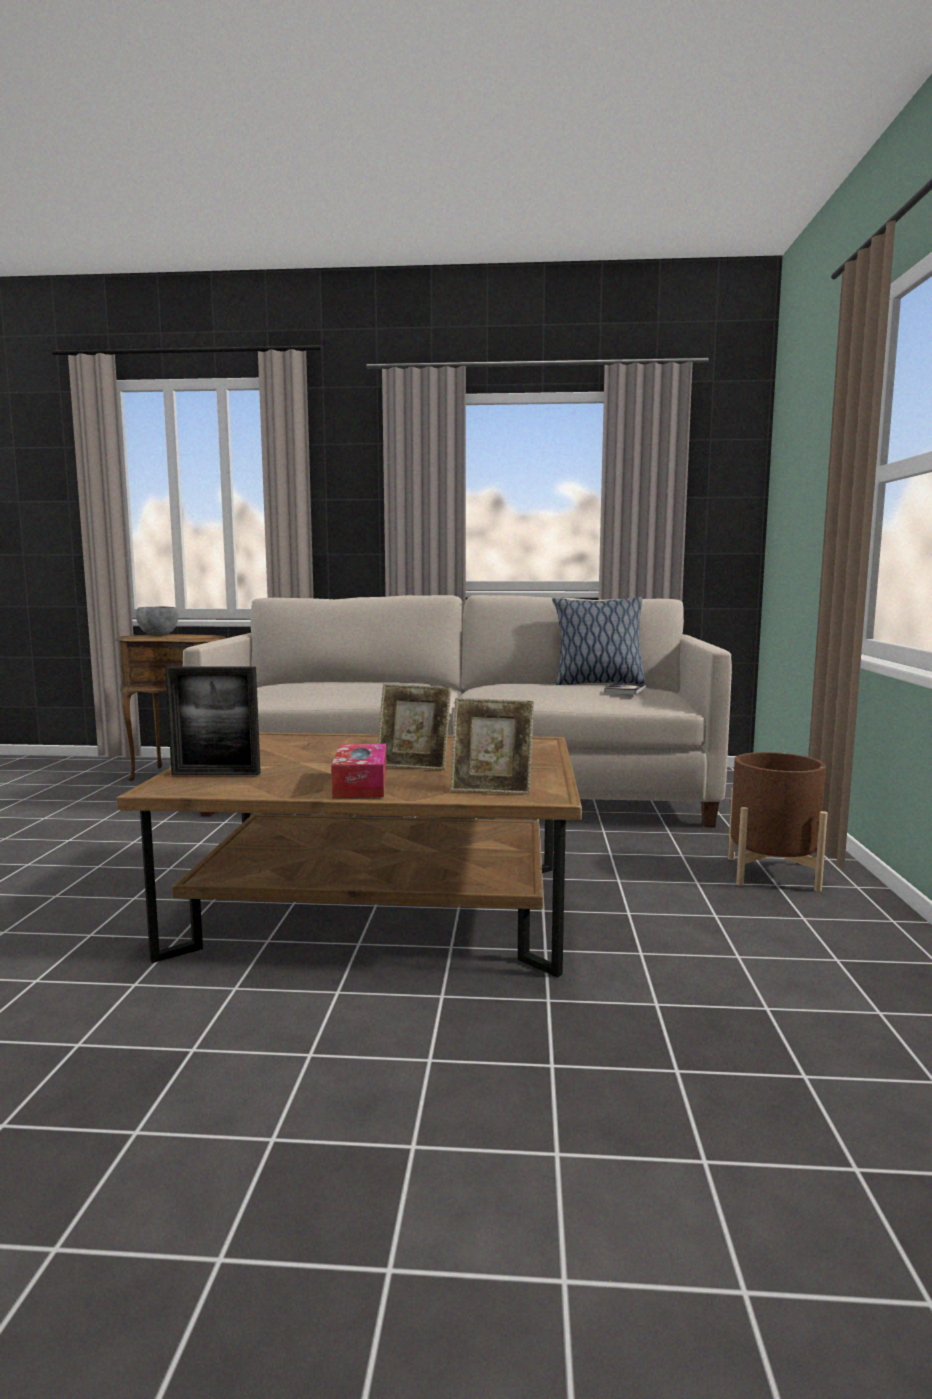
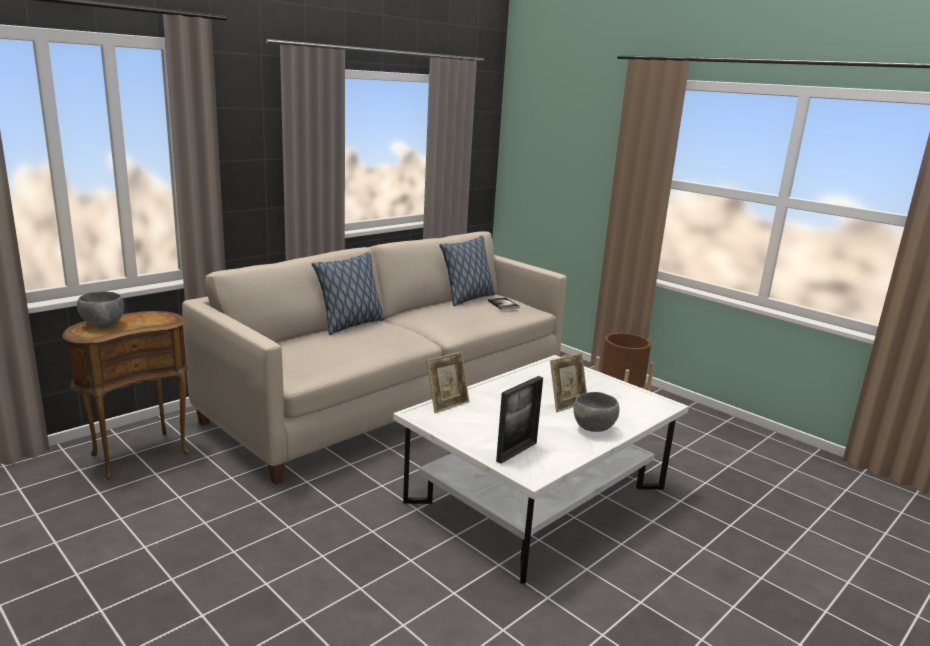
camera: 50 degrees left, 10 degrees up
(361, 784) = (594, 428): tissue box -> grey bowl
(377, 909) = (537, 494): brown coffee table -> white coffee table
(396, 681) = (350, 325): none -> pillow
(492, 789) = (638, 408): picture frame -> picture frame (447, 404)

